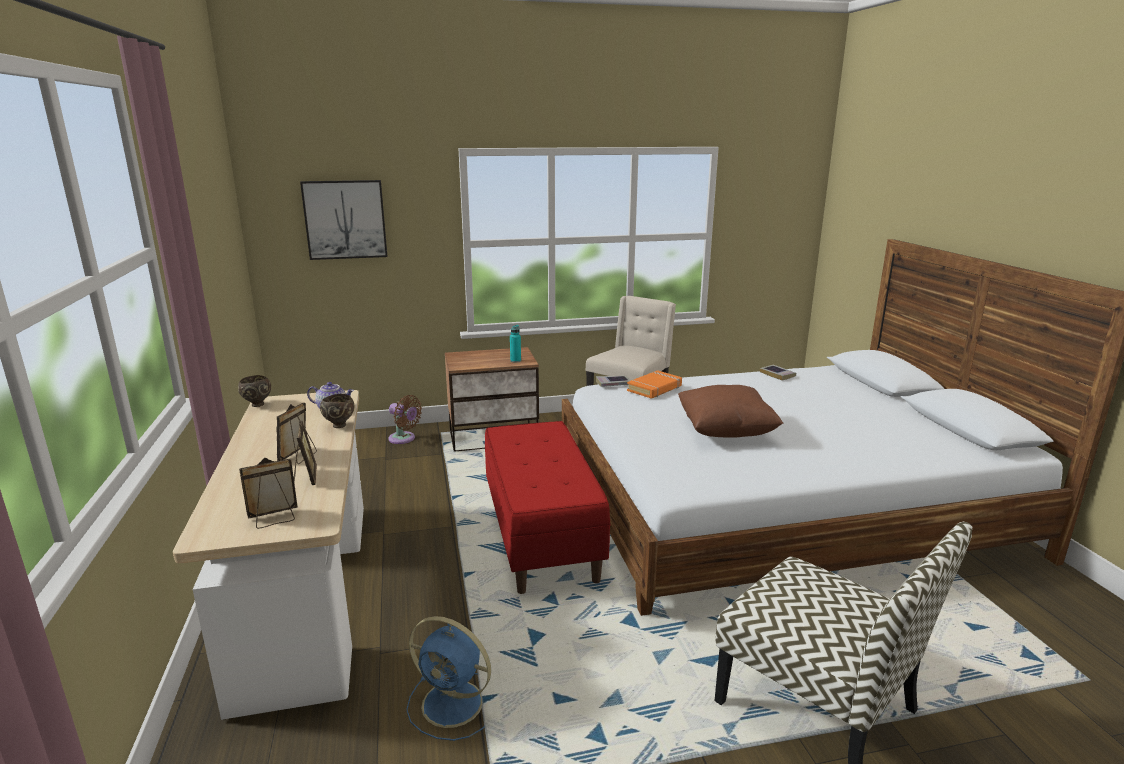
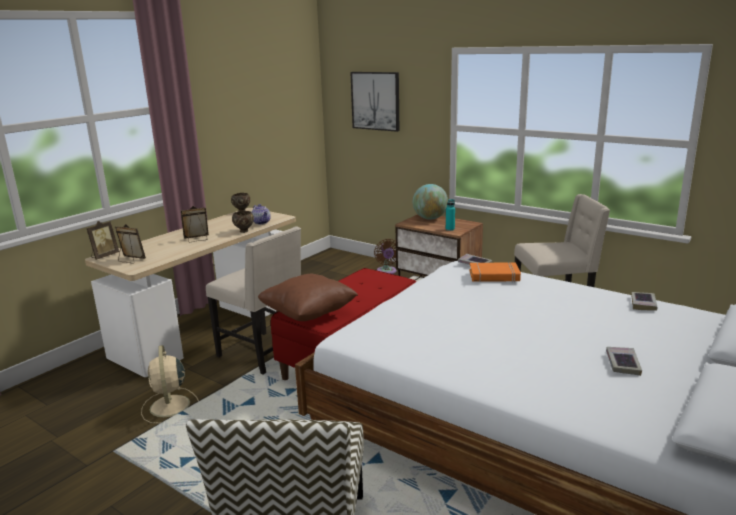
camera: 50 degrees right, 0 degrees up
(305, 479) = (176, 249): picture frame -> picture frame (104, 256)
(443, 582) = (263, 354): none -> beige chair
(455, 704) = (170, 407): blue fan -> beige fan
(470, 356) = (430, 218): none -> globe
(726, 432) = (470, 323): brown pillow -> brown pillow (308, 314)
(860, 418) = (622, 364): none -> book

